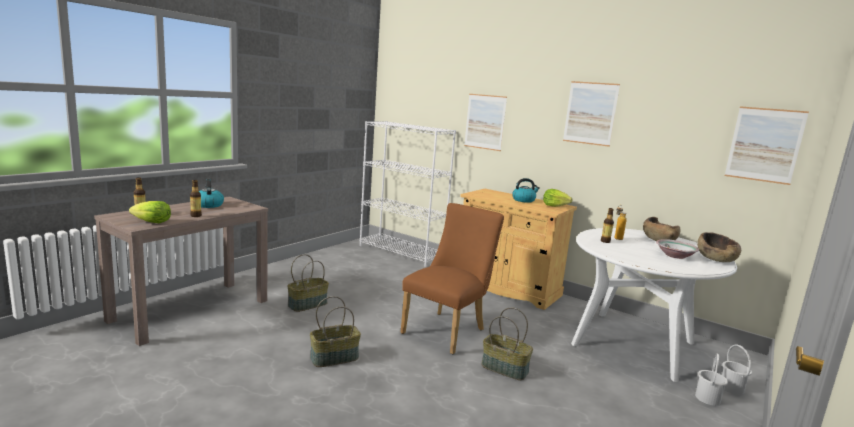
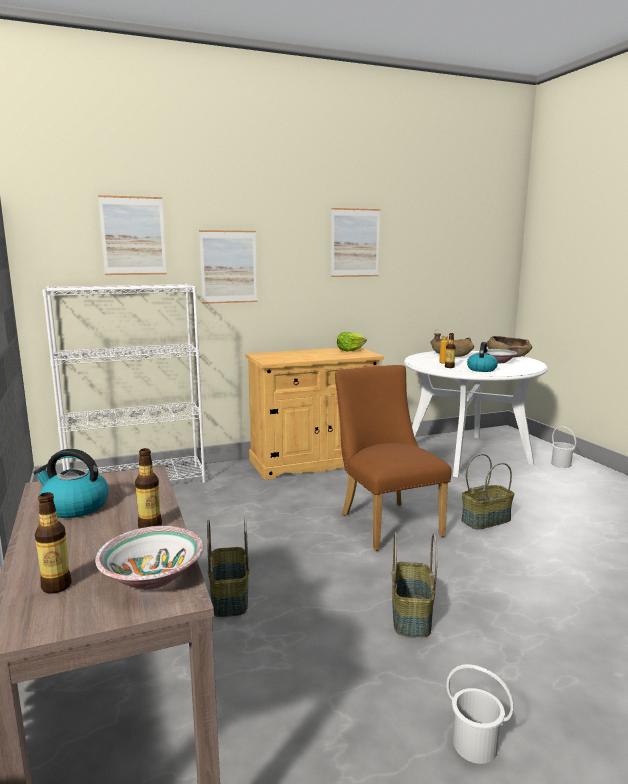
camera: 55 degrees left, 0 degrees up
(152, 222) = (154, 576): lettuce -> bowl
(524, 200) = (317, 353): kettle -> kettle (481, 369)
(731, 388) = (549, 452): white bucket -> white bucket (475, 746)
(764, 145) = (490, 256): picture -> picture (133, 236)

